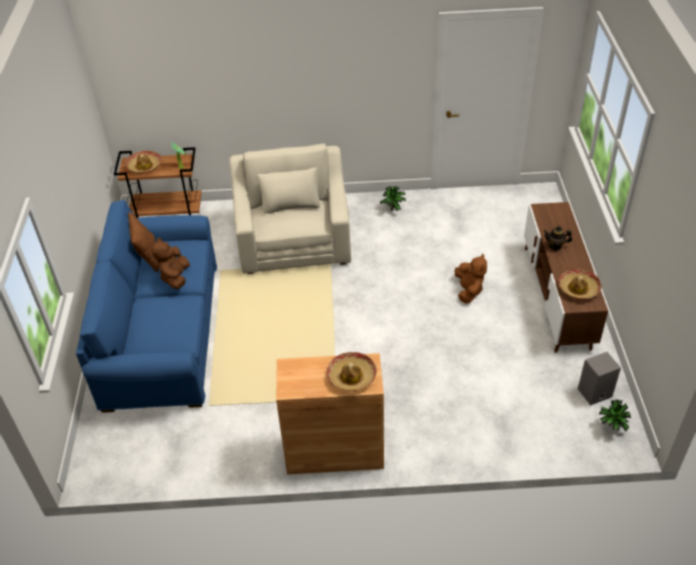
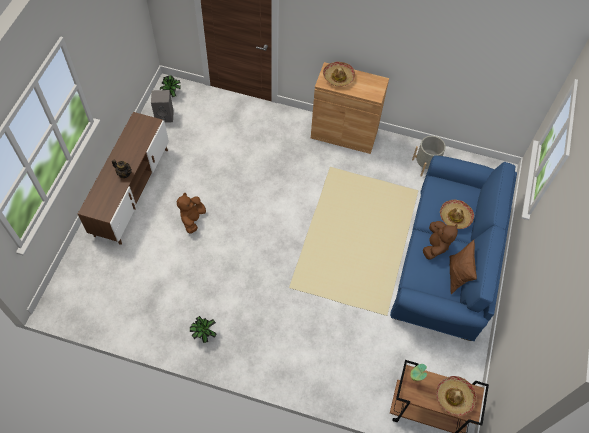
camera: 165 degrees left, 15 degrees up
(203, 444) = (426, 165): none -> grey planter
(294, 240) = (311, 329): beige armchair -> none
(578, 288) = (138, 133): hat -> hat (455, 217)

